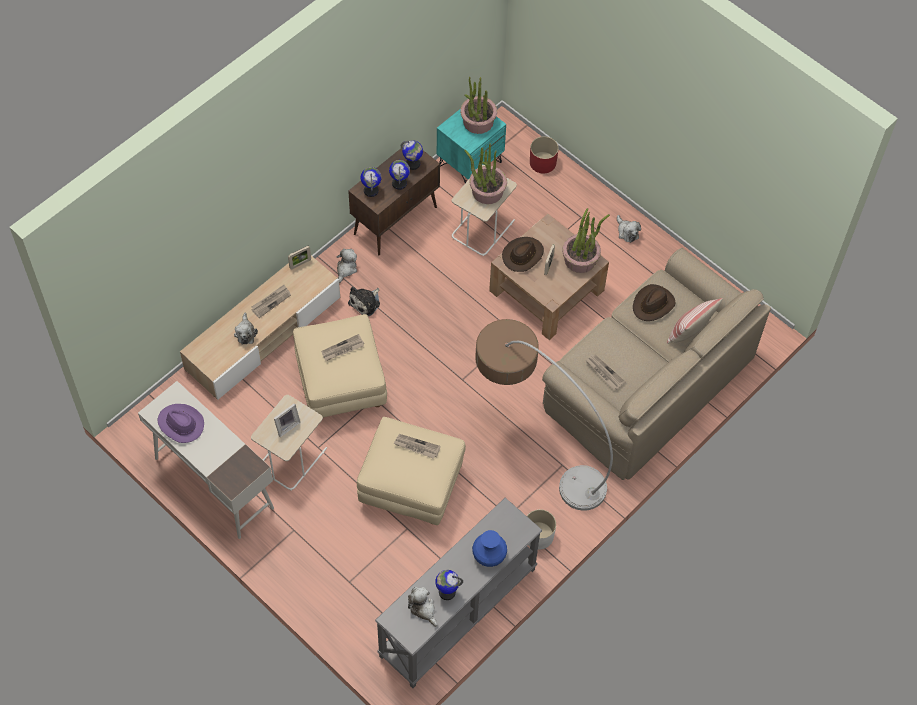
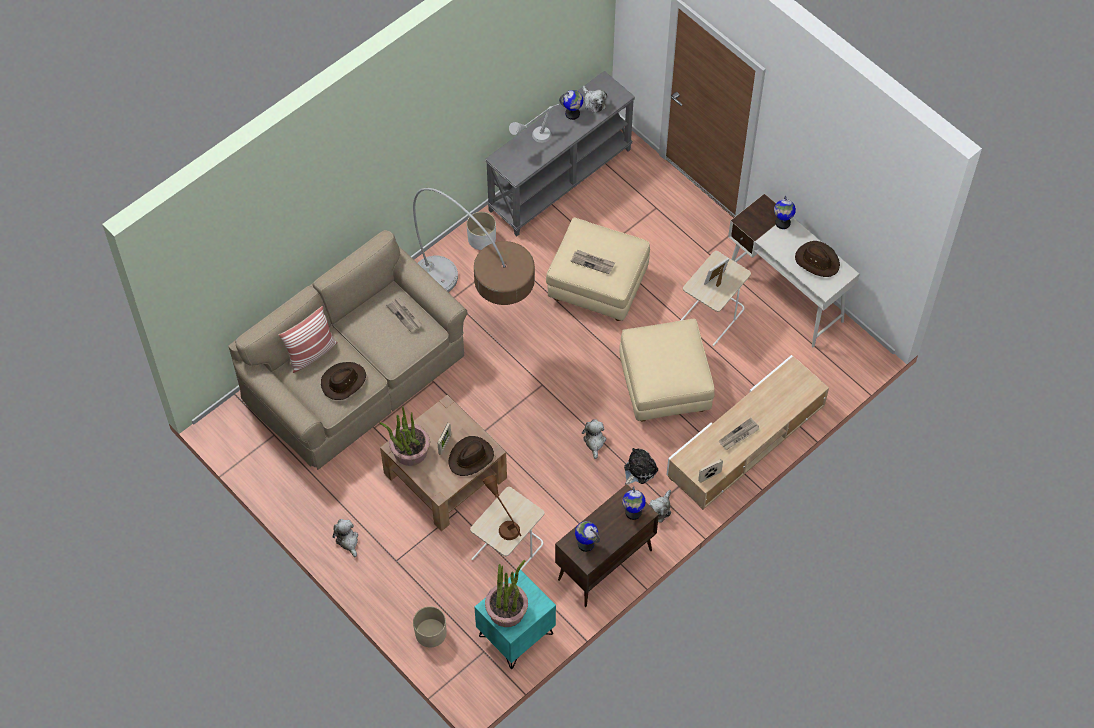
camera: 175 degrees left, 0 degrees up
(180, 424) = (817, 261): purple hat -> brown hat
(245, 333) = (763, 403): plush toy -> plush toy (594, 441)
(342, 349) = (663, 358): newspaper -> none
(399, 183) = (601, 520): globe -> globe (782, 223)
(487, 191) = (504, 521): potted plant -> brown table lamp
(489, 555) = (533, 140): blue vase -> grey table lamp
(543, 162) = (430, 633): red planter -> beige planter

